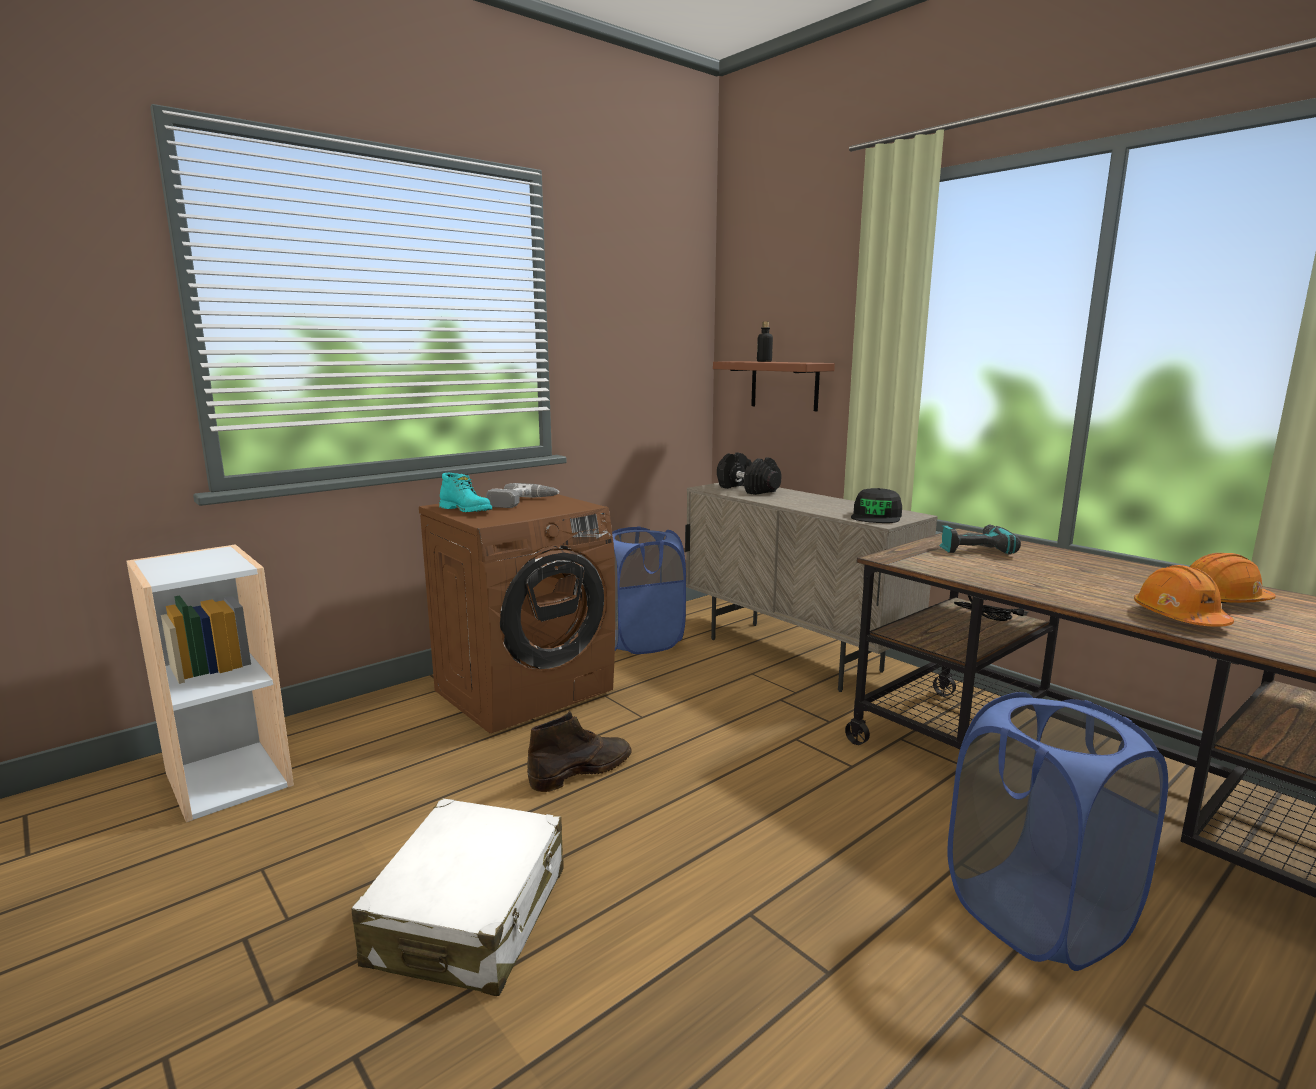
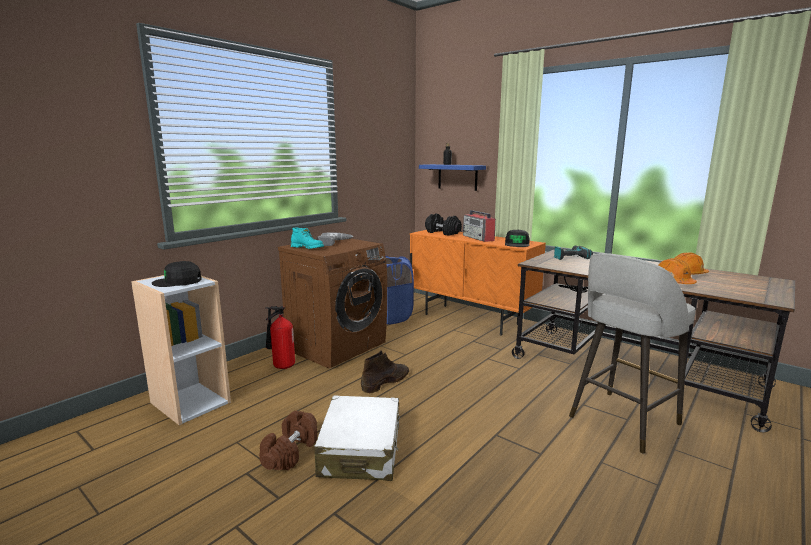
camera: 10 degrees left, 0 degrees up
(197, 565) = (178, 281): none -> black cap
(342, 904) = (290, 452): none -> brown dumbbell
(411, 722) = (280, 366): none -> fire extinguisher
(784, 385) = (457, 177): brown shelf -> blue shelf
(793, 655) = (471, 319): beige cabinet -> orange cabinet
(808, 502) = (478, 238): none -> radio
(1036, 915) = (622, 421): blue laundry basket -> grey stool

